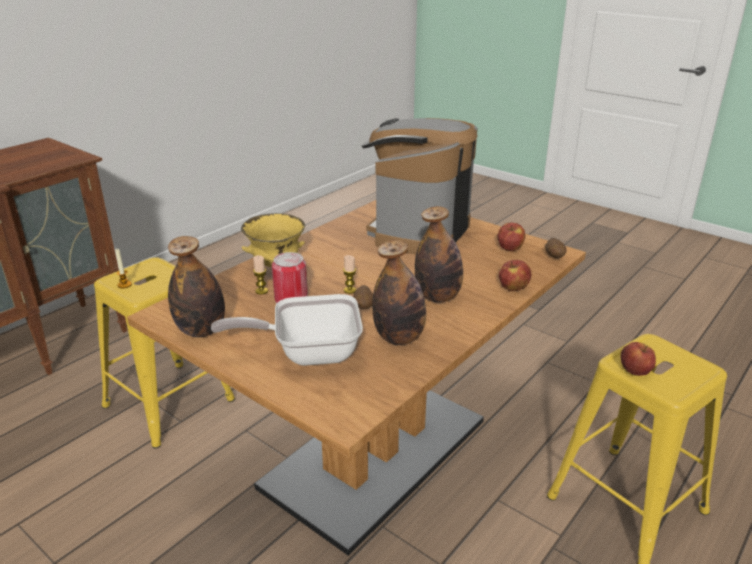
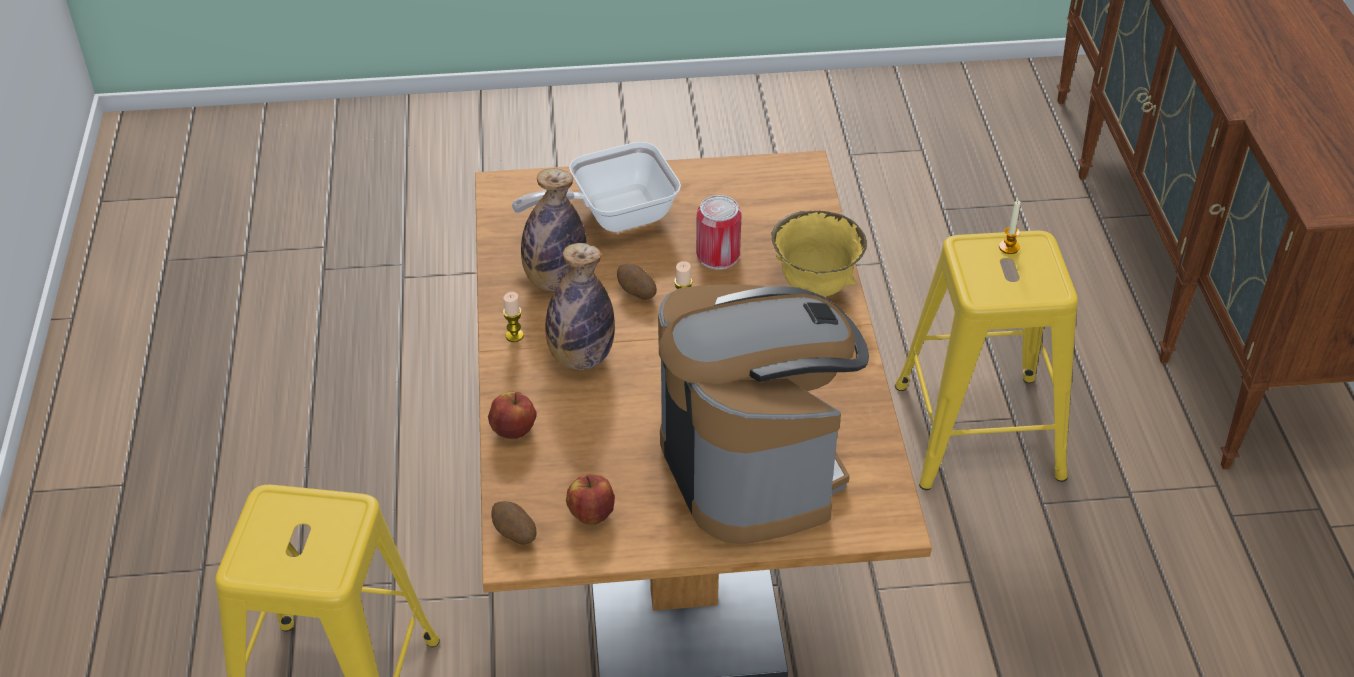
camera: 135 degrees right, 15 degrees up
(201, 330) = (736, 178): bottle -> none
(261, 291) = (765, 247): candle -> candle (514, 335)
(308, 353) = (613, 216): frying pan -> frying pan turned 150 degrees counterclockwise
(635, 371) = (326, 507): apple -> none

